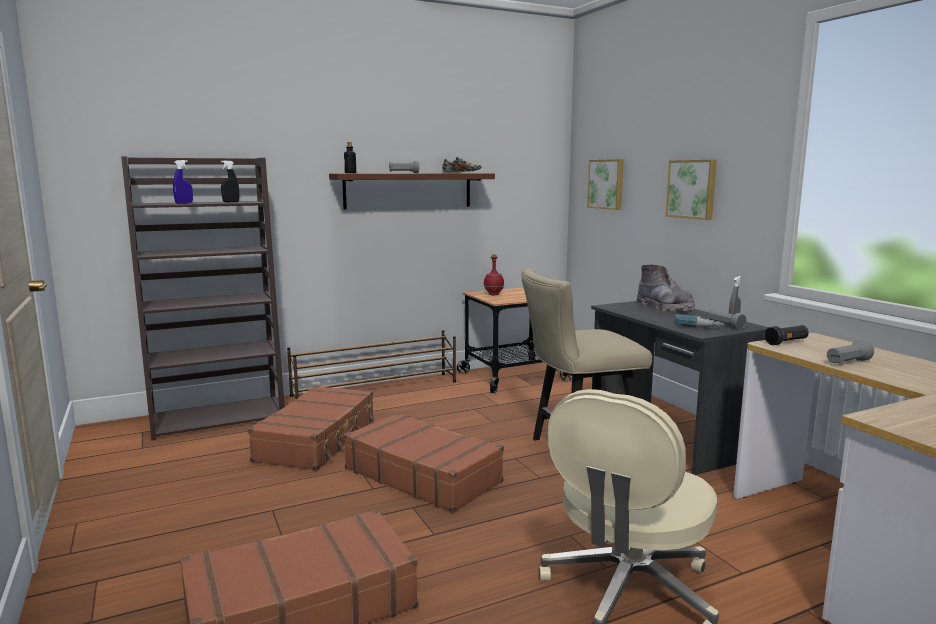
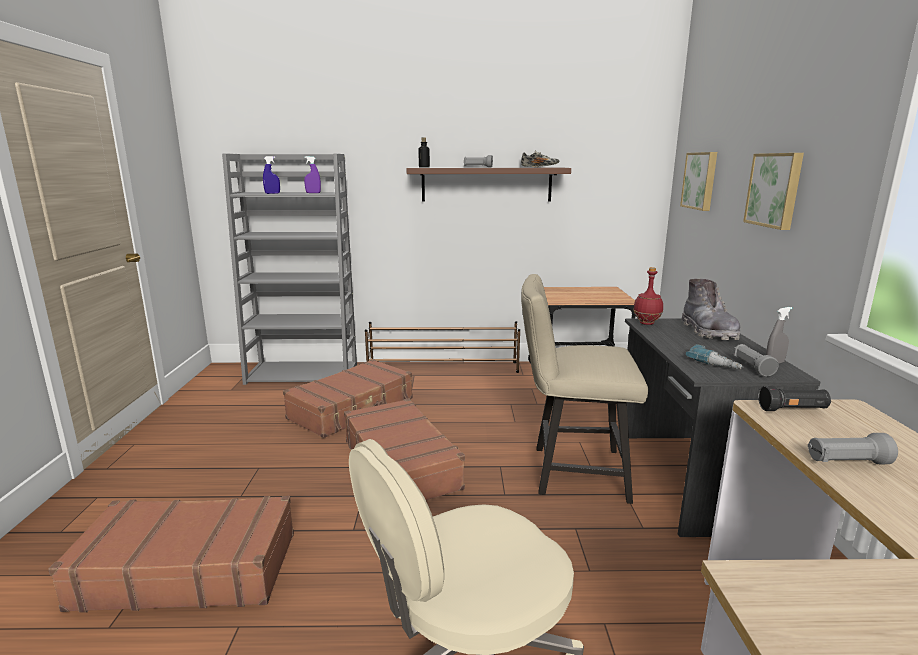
camera: 25 degrees right, 5 degrees up
(219, 417) = (304, 373): brown bookcase -> grey bookcase
(231, 202) = (313, 193): black spray bottle -> purple spray bottle
(494, 294) = (562, 292): red bottle -> red bottle (646, 323)

